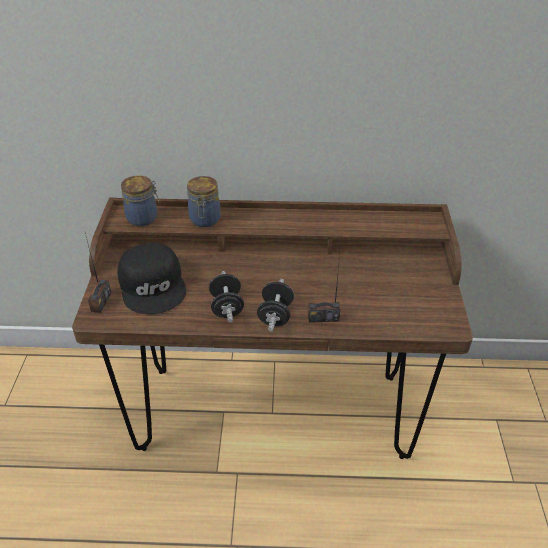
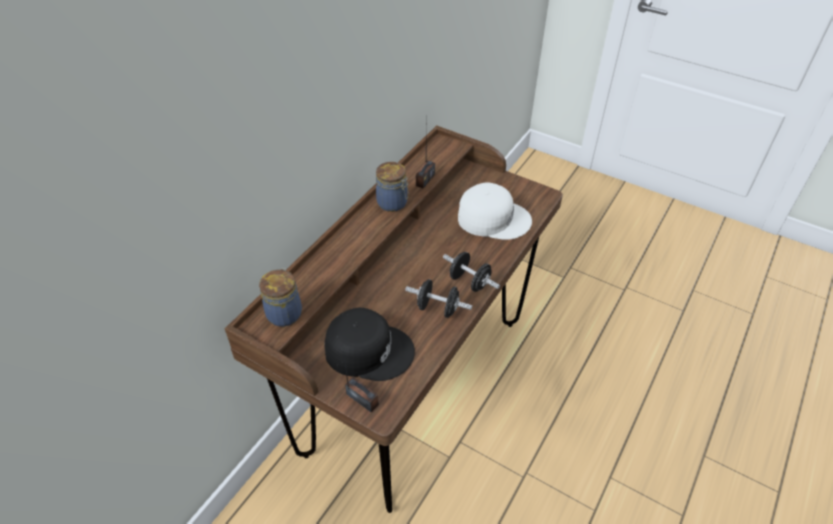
camera: 60 degrees left, 5 degrees up
(205, 220) = (329, 269): jar -> jar (393, 203)
(323, 318) = (491, 255): radio -> radio (425, 179)
(377, 300) = (493, 218): none -> white cap

